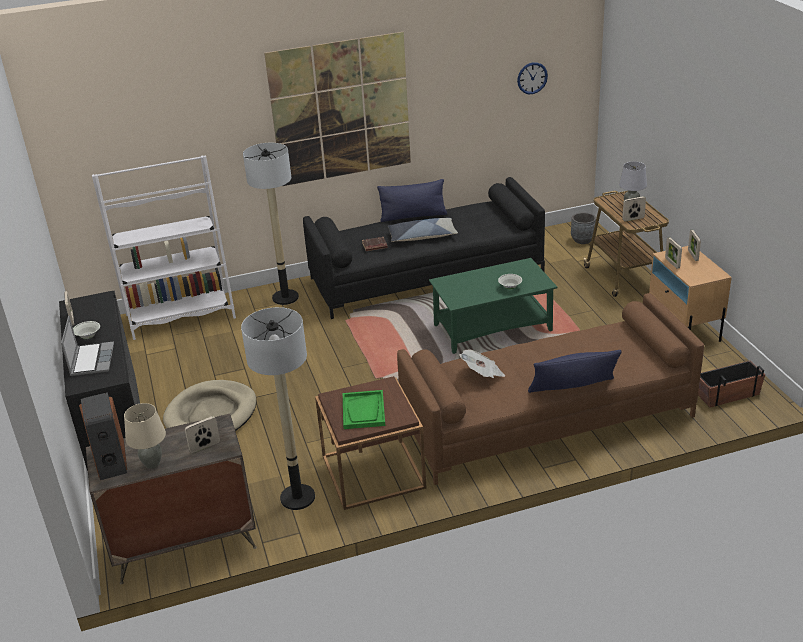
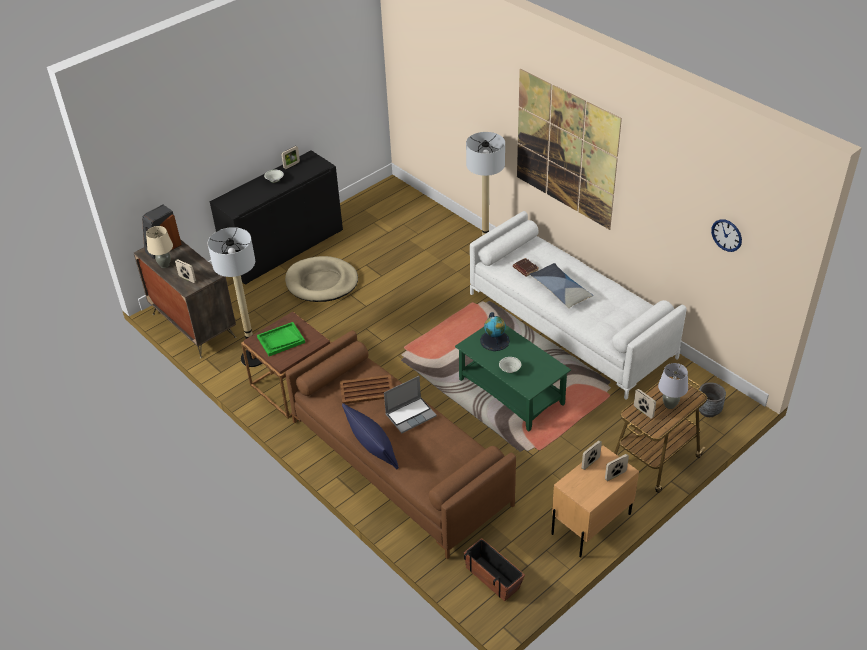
camera: 65 degrees right, 10 degrees up
(91, 360) = (250, 194): laptop -> laptop (411, 415)
(180, 316) = (428, 217): white bookcase -> none
(413, 216) = (594, 273): blue pillow -> none
(426, 275) = (570, 325): black sofa -> white sofa
(461, 286) = (495, 340): none -> globe
(482, 374) = (367, 390): newspaper -> brown tray

